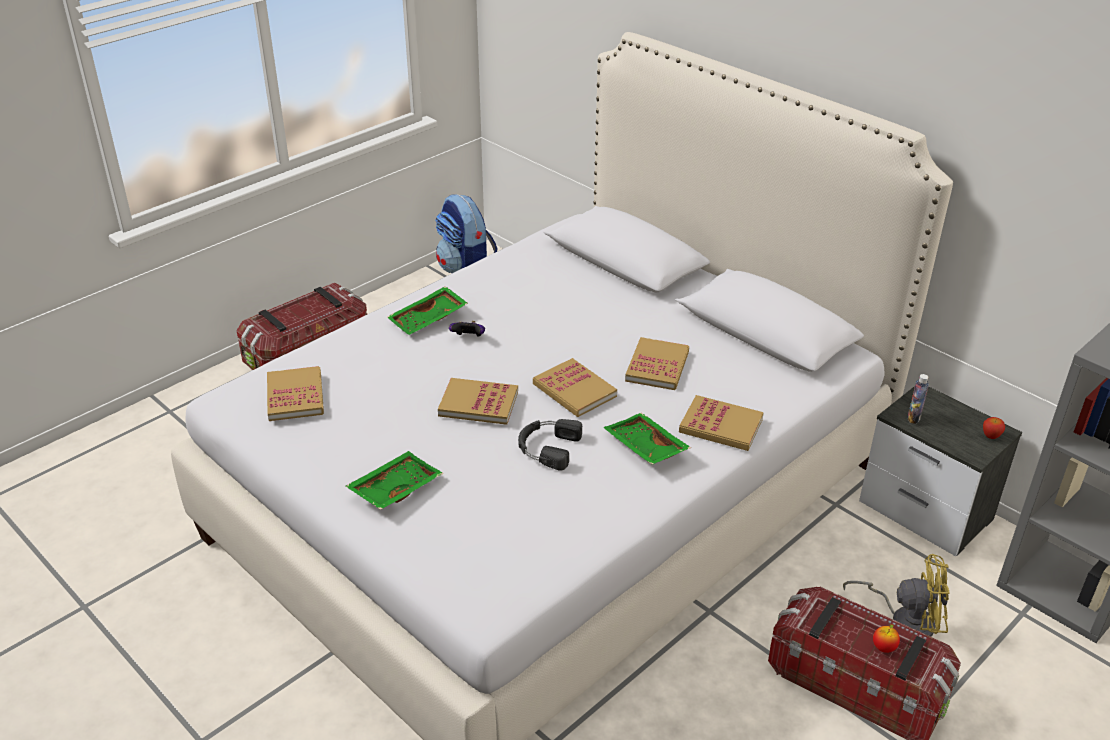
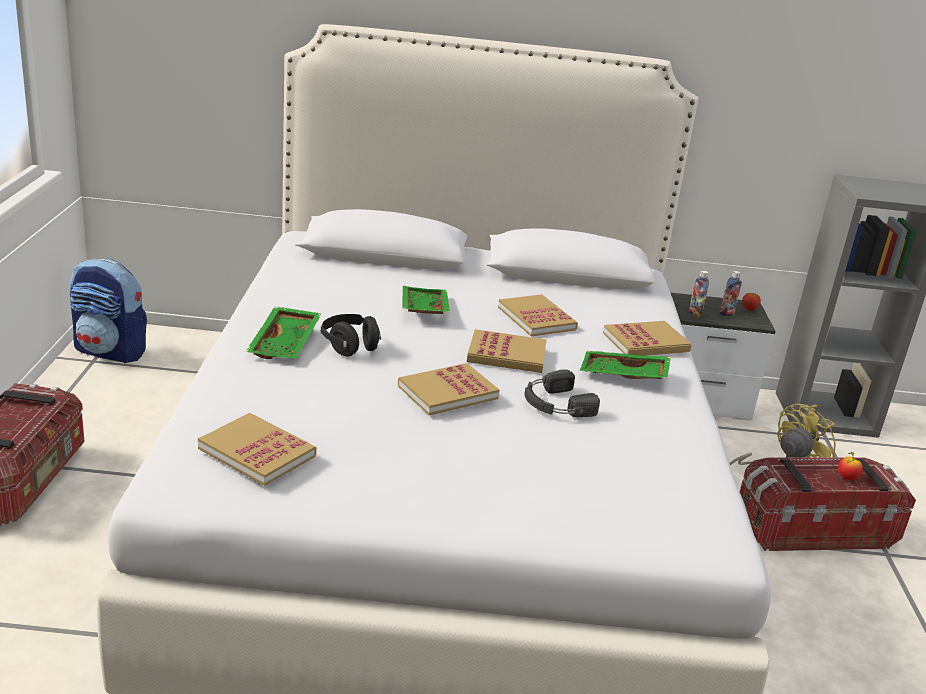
camera: 45 degrees left, 10 degrees down
(394, 488) = (486, 490): green tray -> green tray (422, 309)
(468, 338) = (350, 346): game controller -> black headphones
(952, 431) = (727, 314): none -> bottle

